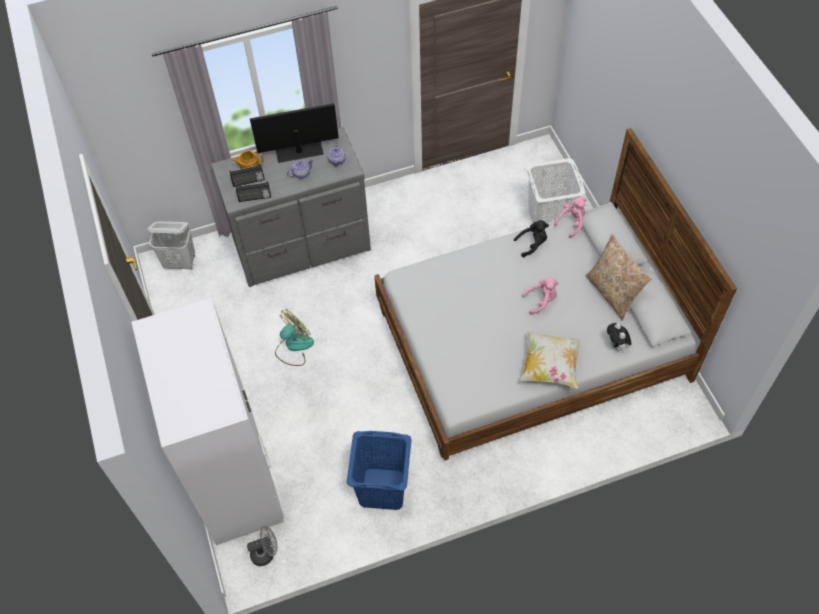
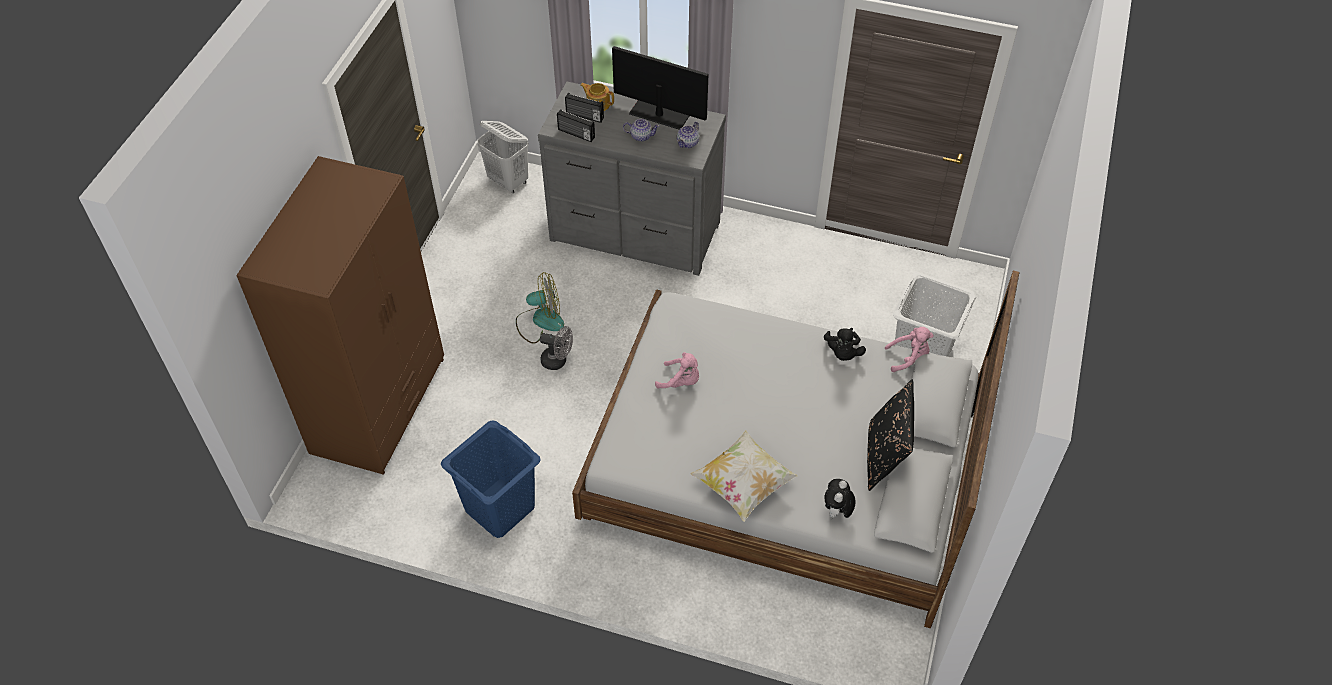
camera: 35 degrees right, 5 degrees down
(236, 477) = (380, 405): white wardrobe -> brown wardrobe
(266, 553) = (343, 491): grey fan -> grey fan (558, 361)
(532, 244) = (842, 353): black plush toy -> black plush toy turned 75 degrees clockwise
(541, 301) = (797, 415): pink plush toy -> pink plush toy (681, 381)
(612, 293) = (885, 456): beige pillow -> black pillow

